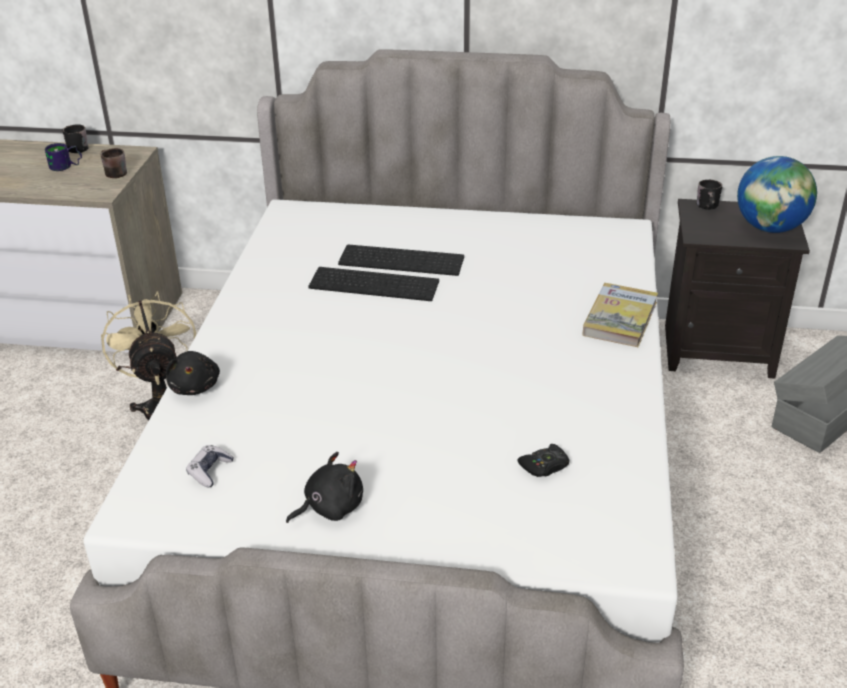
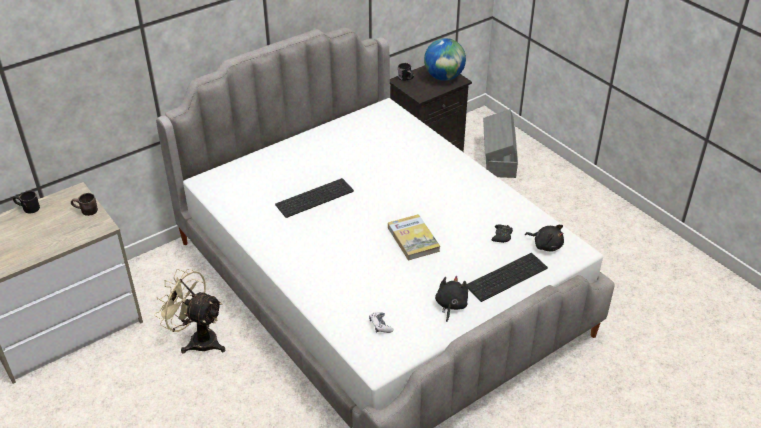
camera: 45 degrees left, 5 degrees up
(66, 167) = (45, 223): mug -> none
(195, 386) = (311, 296): black plush toy -> black plush toy (546, 245)
(403, 260) = (308, 177): keyboard -> keyboard (506, 276)
(620, 318) = (443, 155): book -> book (413, 239)

